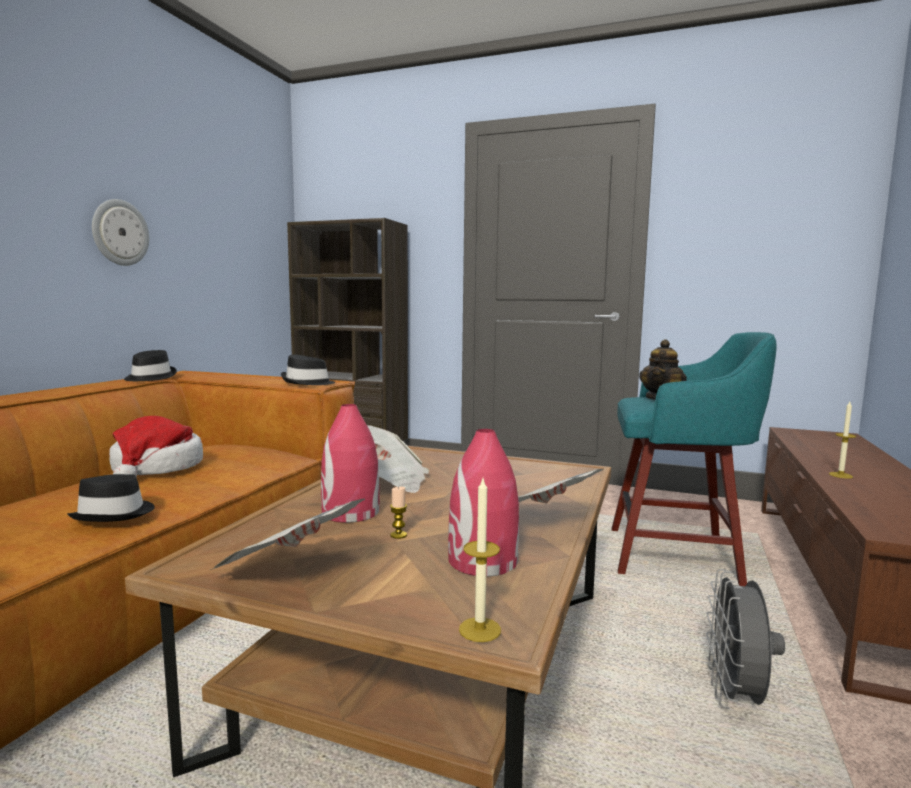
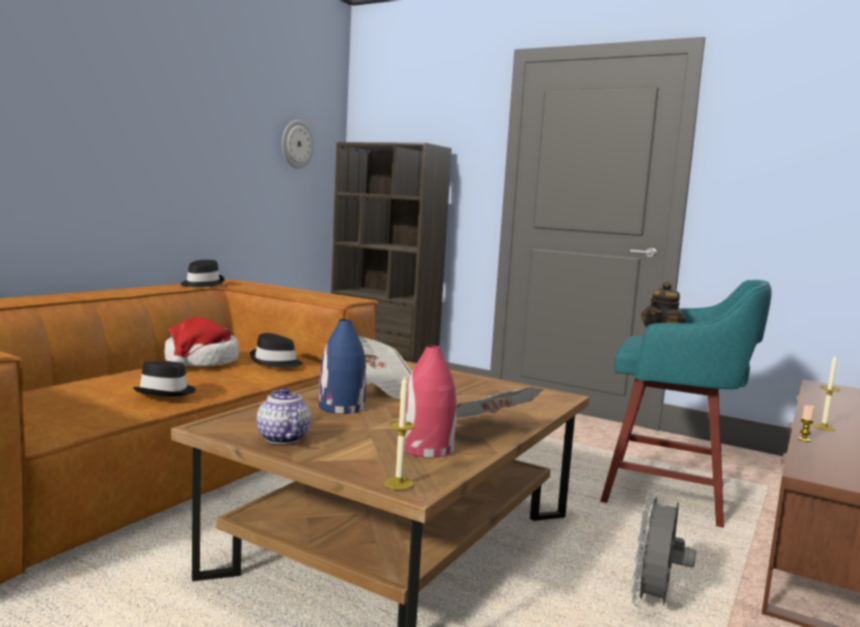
camera: 10 degrees right, 0 degrees up
(120, 232) = (187, 154): wall clock -> wall clock (296, 144)
(290, 572) = (282, 438): newspaper -> teapot
(307, 382) = (334, 298): black hat -> black hat (275, 362)
(350, 512) = (341, 407): red vase -> blue vase
(398, 535) = (371, 425): candle -> candle (804, 440)

